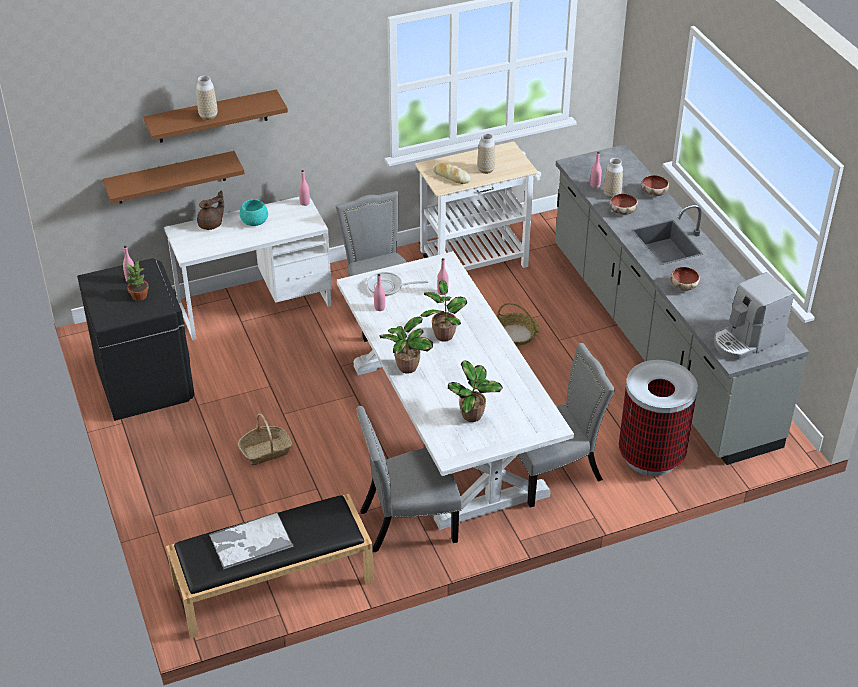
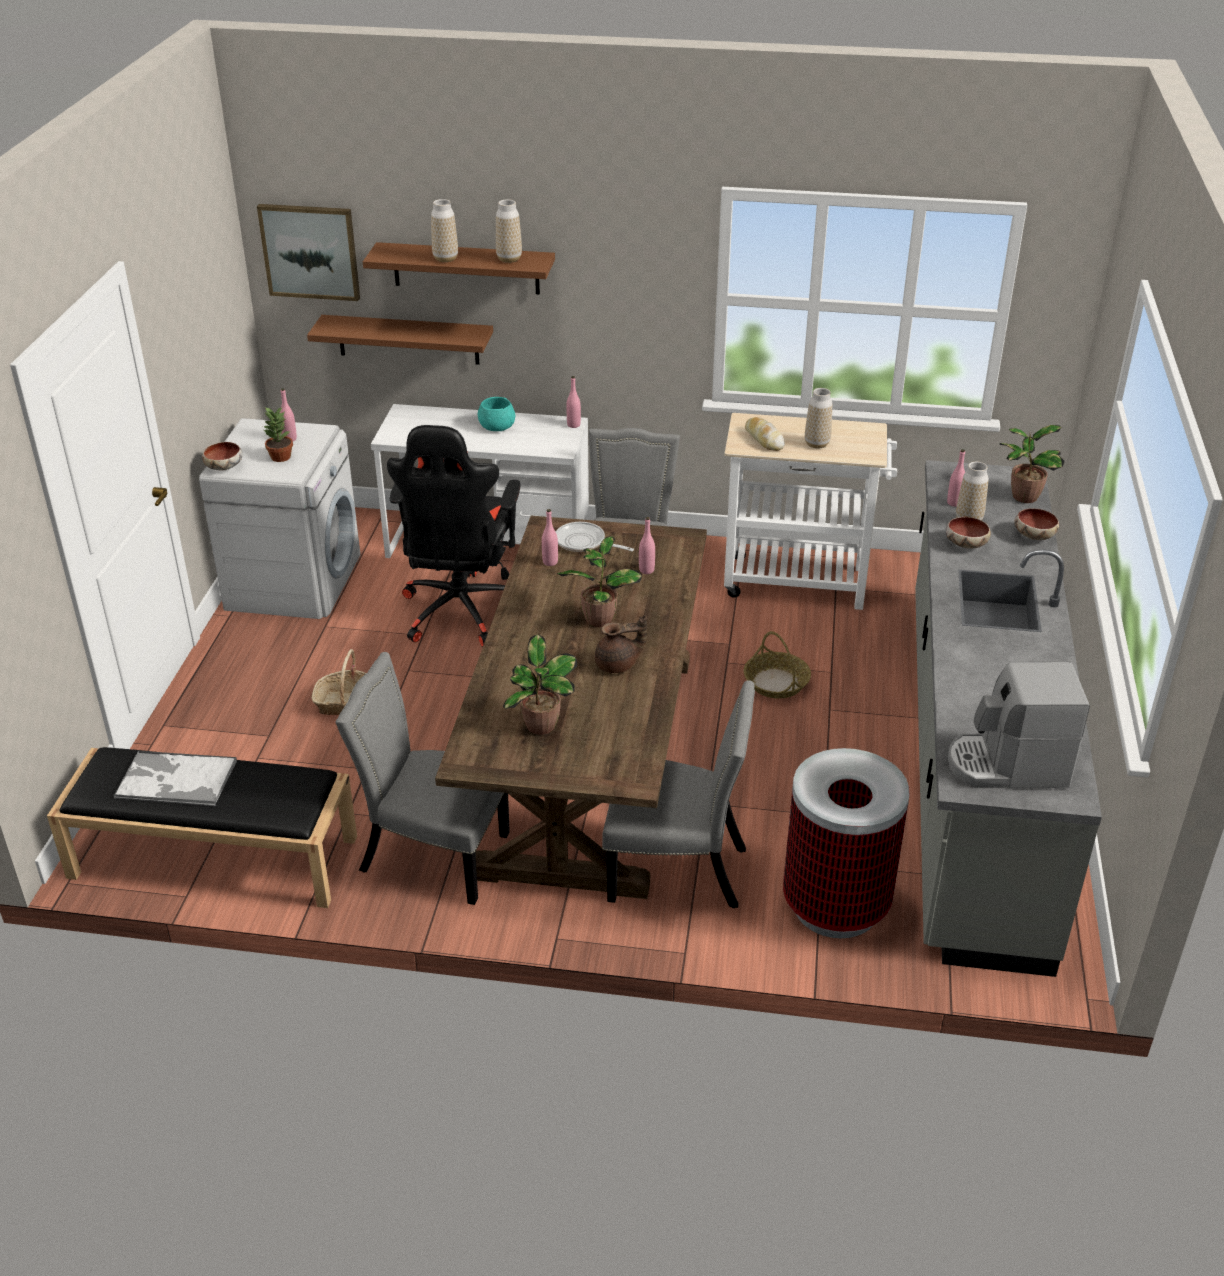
camera: 30 degrees right, 5 degrees down
(91, 136) = (310, 251): none -> picture
(145, 380) = (296, 580): black washing machine -> white washing machine
(211, 224) = (446, 416): brown teapot -> brown teapot (618, 665)
(252, 103) = (509, 259): none -> vase
(277, 355) = (462, 605): none -> black office chair
(406, 368) = (514, 639): potted plant -> potted plant (1023, 497)
(448, 428) = (588, 761): white dining table -> brown dining table
(683, 286) = (972, 662): bowl -> bowl (224, 466)

